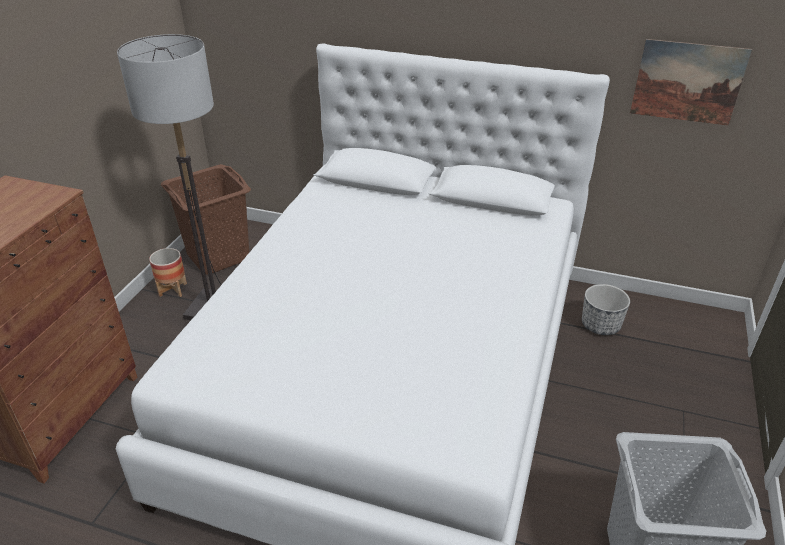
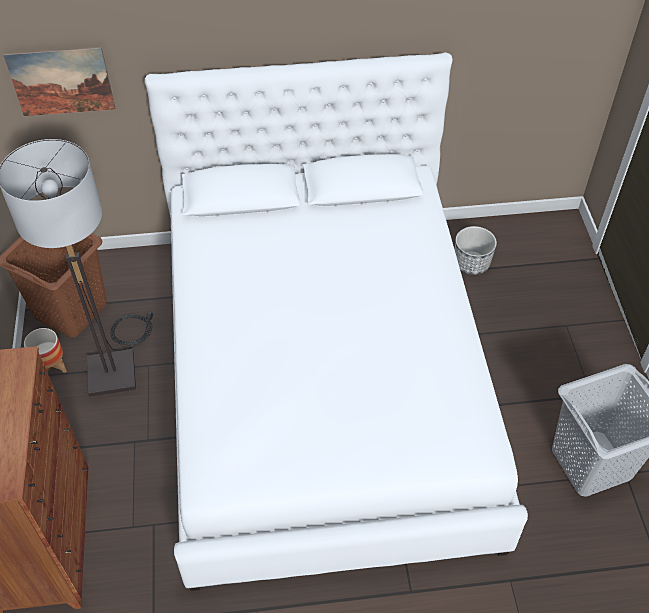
camera: 25 degrees left, 15 degrees up
(687, 82) = (517, 42): picture -> picture (61, 81)

